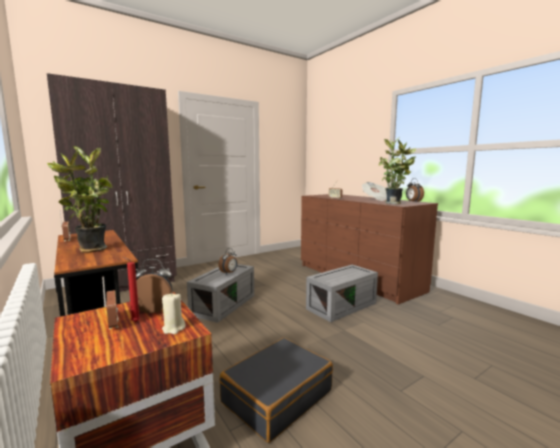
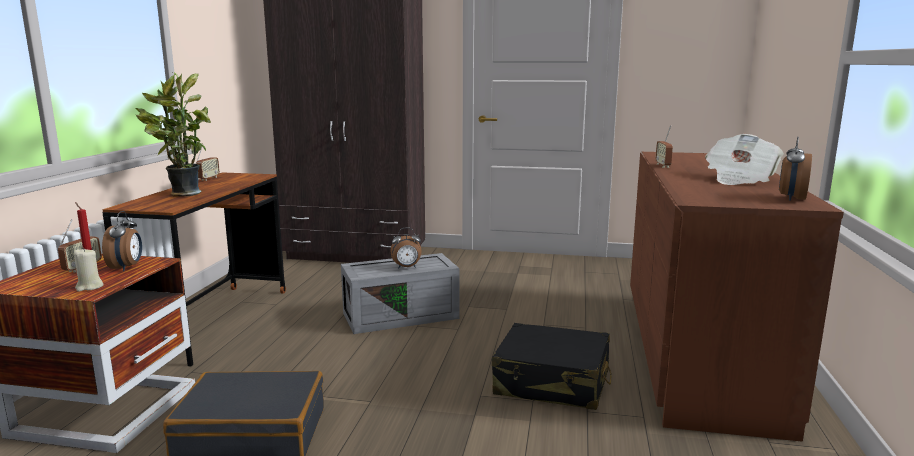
camera: 45 degrees right, 5 degrees up
(154, 309) = (127, 267): alarm clock -> alarm clock turned 45 degrees clockwise
(341, 305) = (552, 383): grey storage box -> black suitcase
(395, 203) = (713, 195): potted plant -> none

